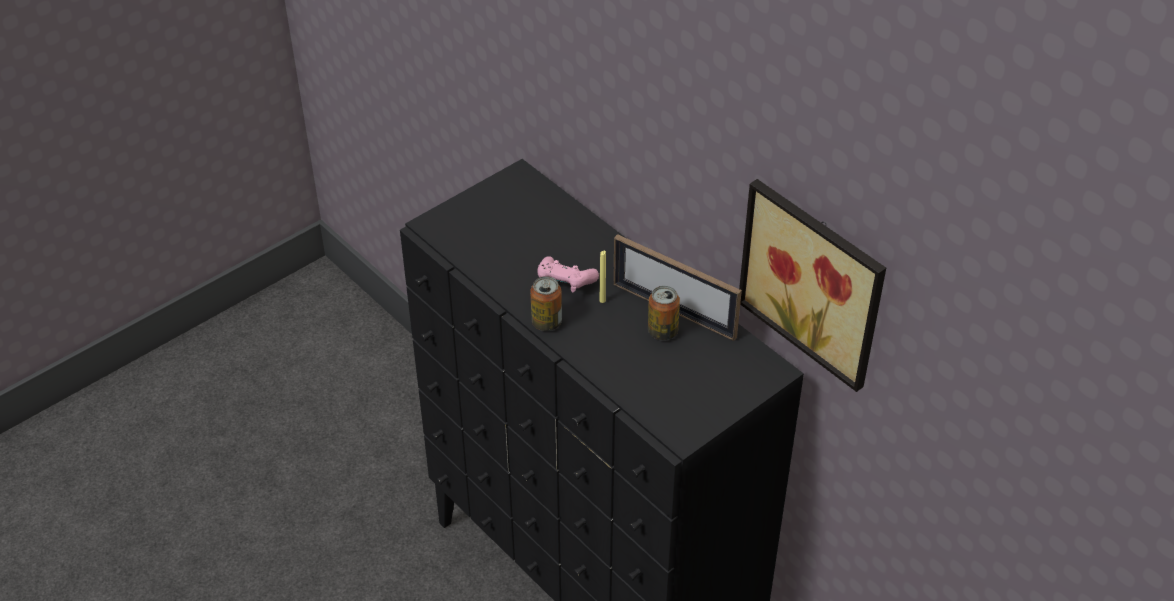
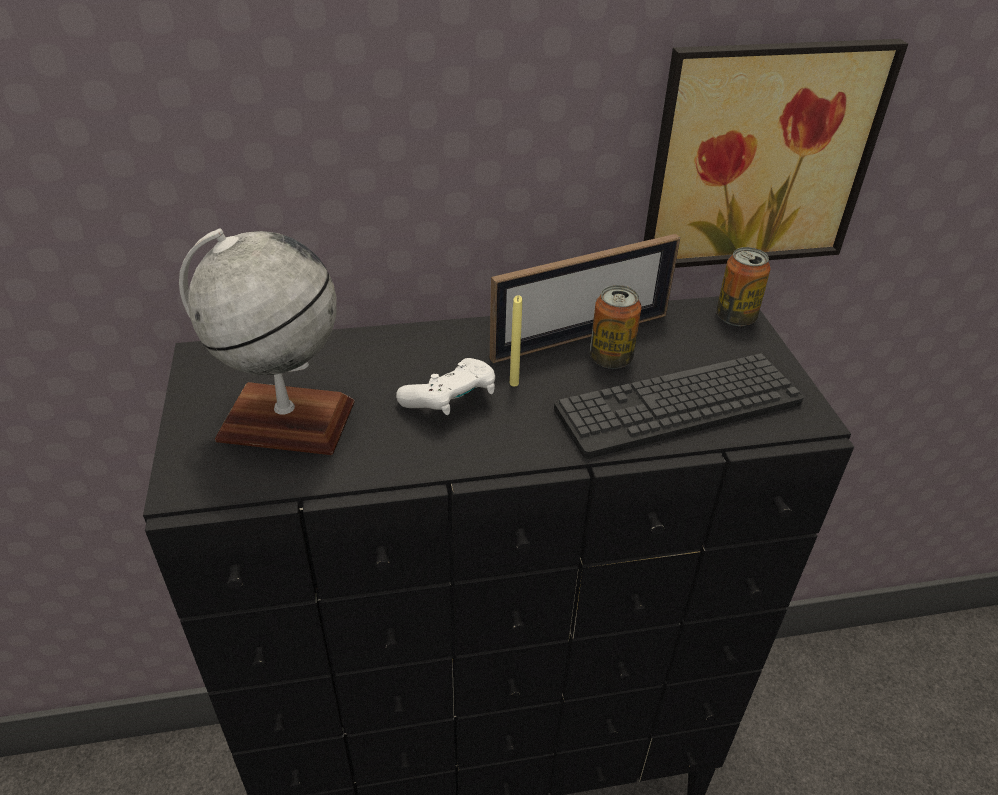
camera: 60 degrees left, 5 degrees down
(498, 232) = (286, 421): none -> globe
(546, 322) = (511, 450): can -> can (735, 317)
(565, 283) = (451, 401): pink game controller -> white game controller
(642, 376) = (678, 406): none -> keyboard

